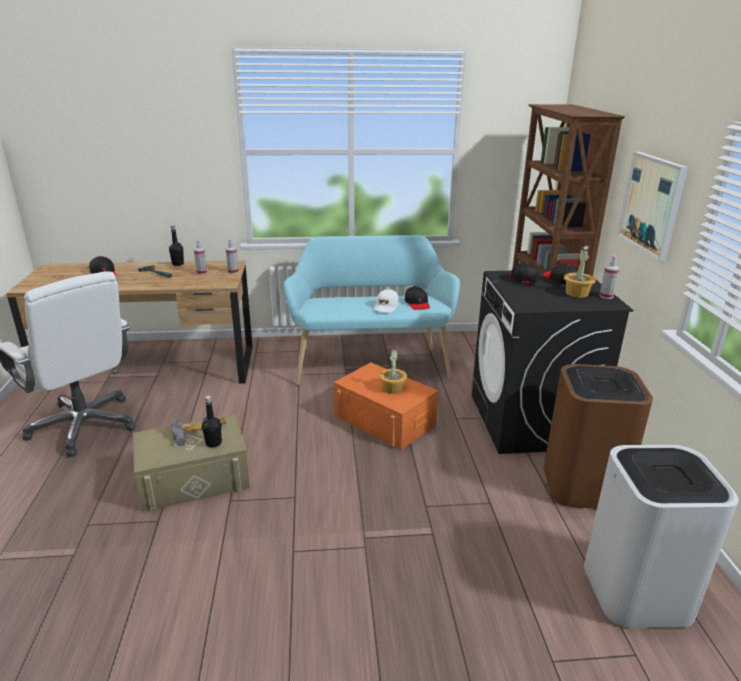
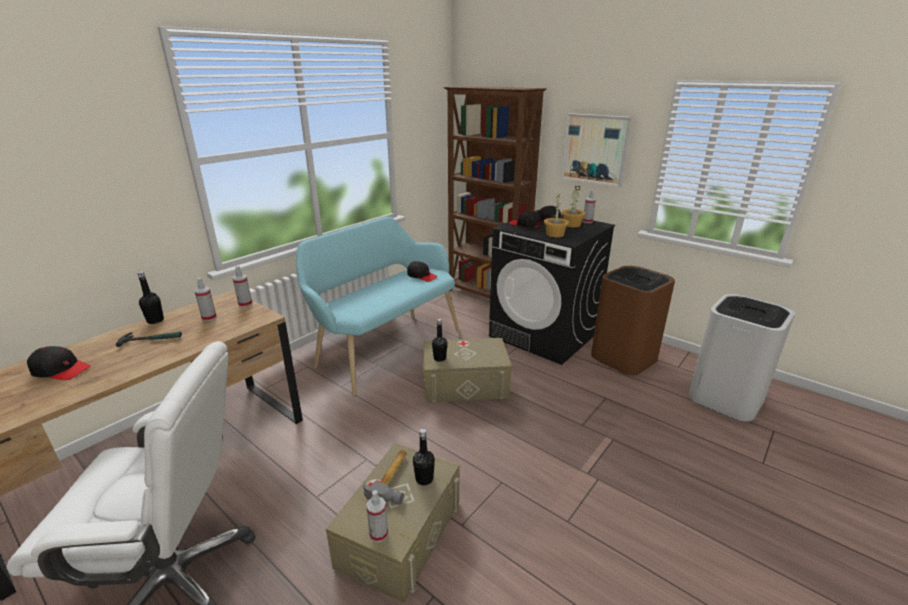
camera: 45 degrees left, 0 degrees up
(147, 452) = (379, 534): none -> spray bottle
(358, 380) = (439, 358): none -> black bottle
(384, 420) = (465, 384): orange storage box -> beige storage box
(386, 306) = (404, 287): white cap -> none
(393, 388) = (473, 351): potted plant -> potted plant (555, 234)

